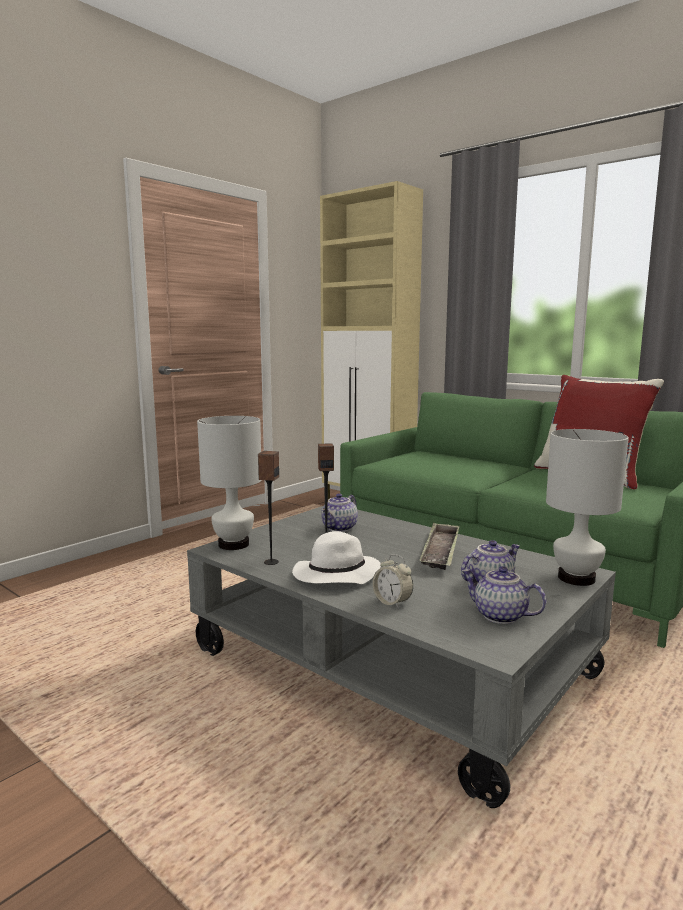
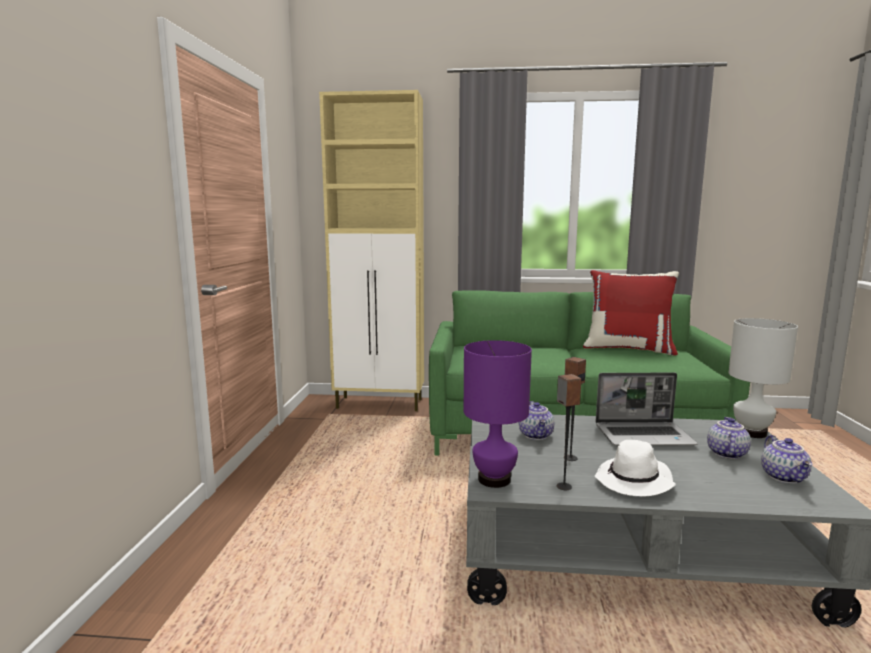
camera: 35 degrees left, 0 degrees up
(233, 545) = (494, 480): white table lamp -> purple table lamp
(392, 602) = (717, 491): alarm clock -> none
(440, 551) = (644, 435): tray -> laptop
(499, 616) = (785, 477): teapot -> teapot turned 90 degrees counterclockwise

